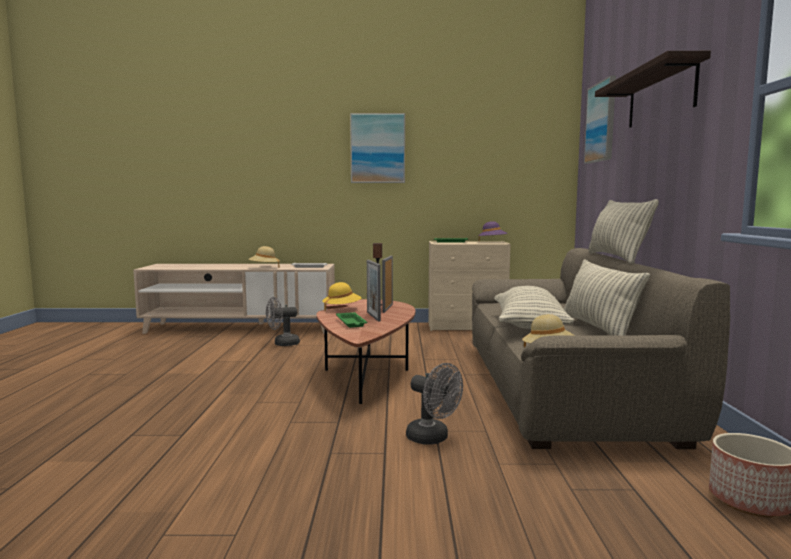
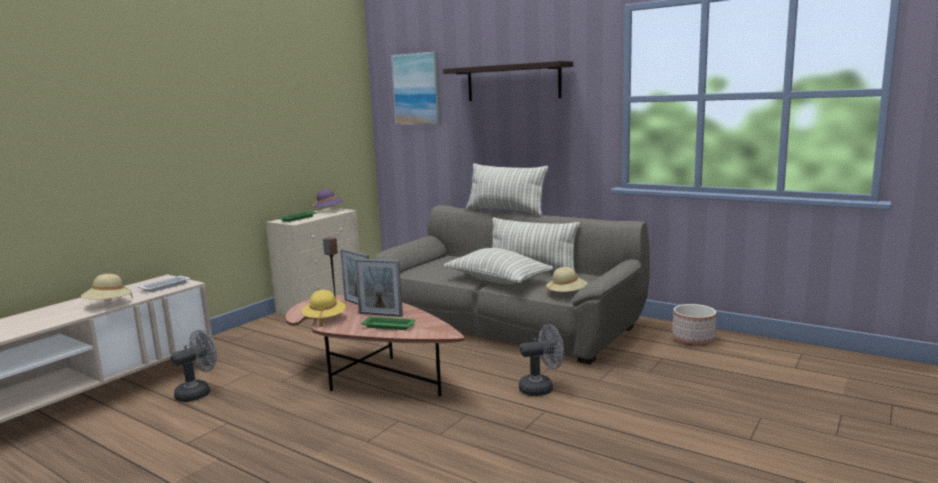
camera: 55 degrees left, 5 degrees up
(282, 344) = (198, 392): grey fan -> grey fan turned 150 degrees counterclockwise
(377, 148) = (197, 118): picture -> none

